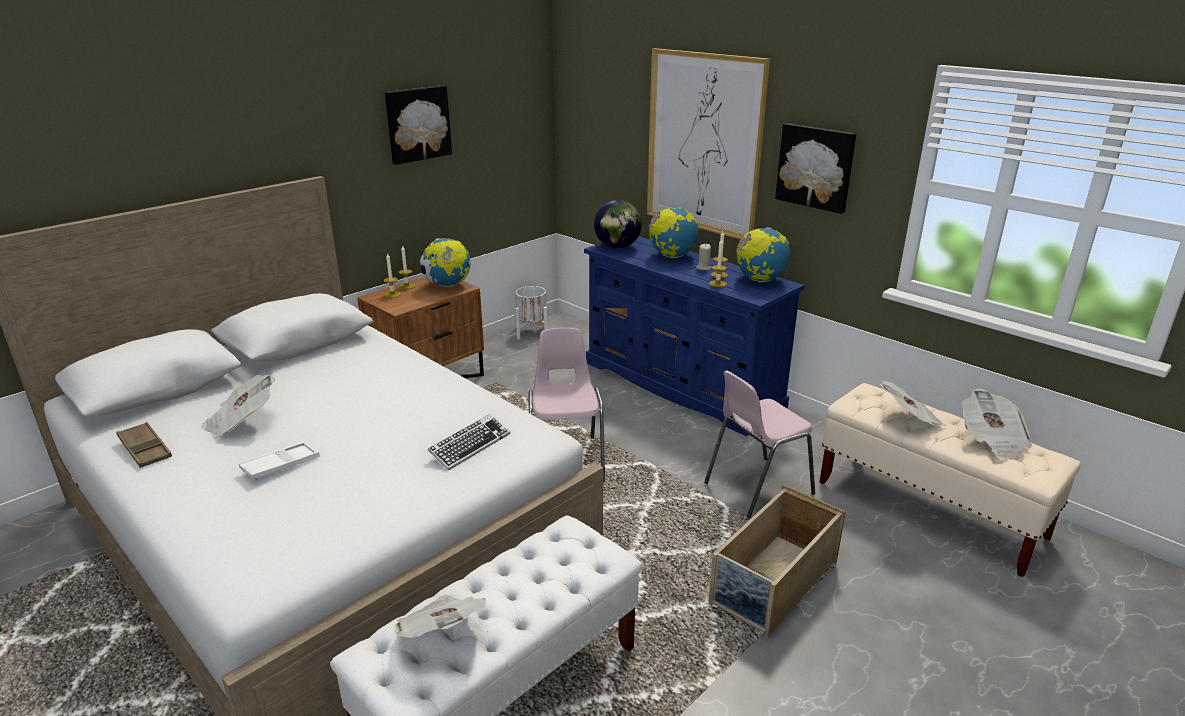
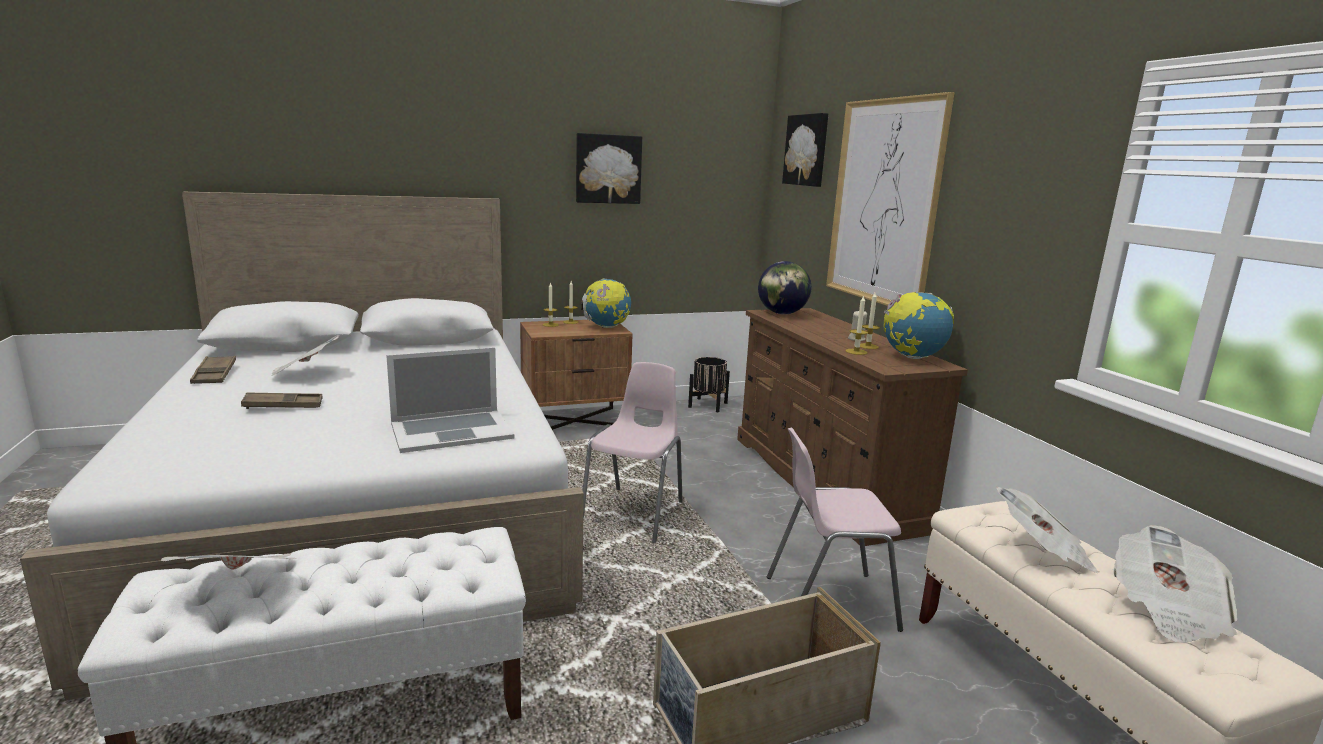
camera: 25 degrees right, 10 degrees down
(280, 465) = (283, 406): white tray -> brown tray
(470, 446) = (451, 431): keyboard -> laptop
(532, 332) = (707, 405): white planter -> black planter
(672, 256) = (832, 327): globe -> none
(682, 385) = (825, 481): blue dresser -> brown dresser
(816, 167) = (993, 218): picture -> picture (807, 150)

